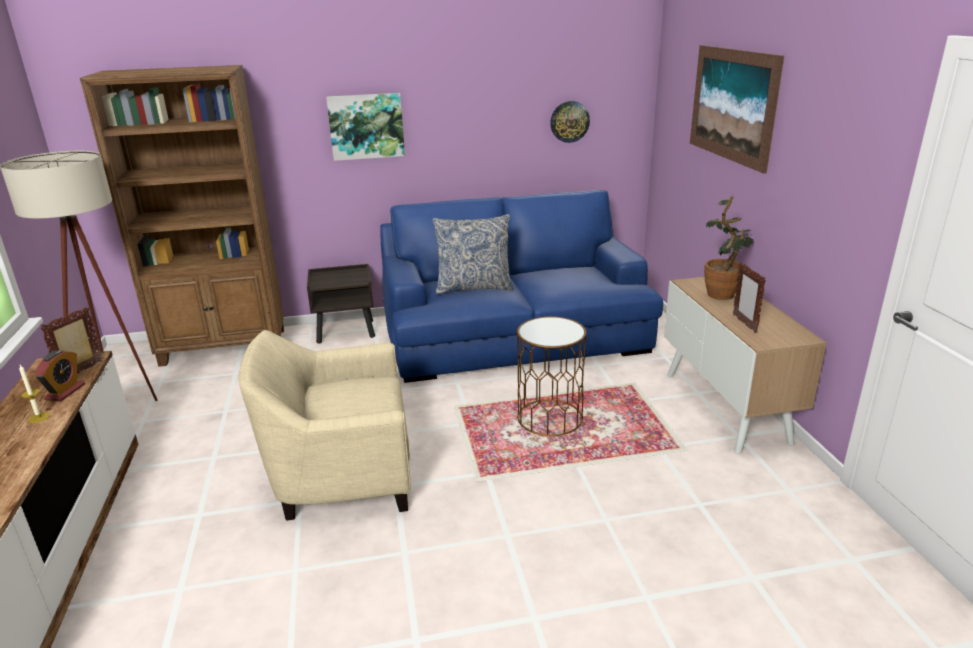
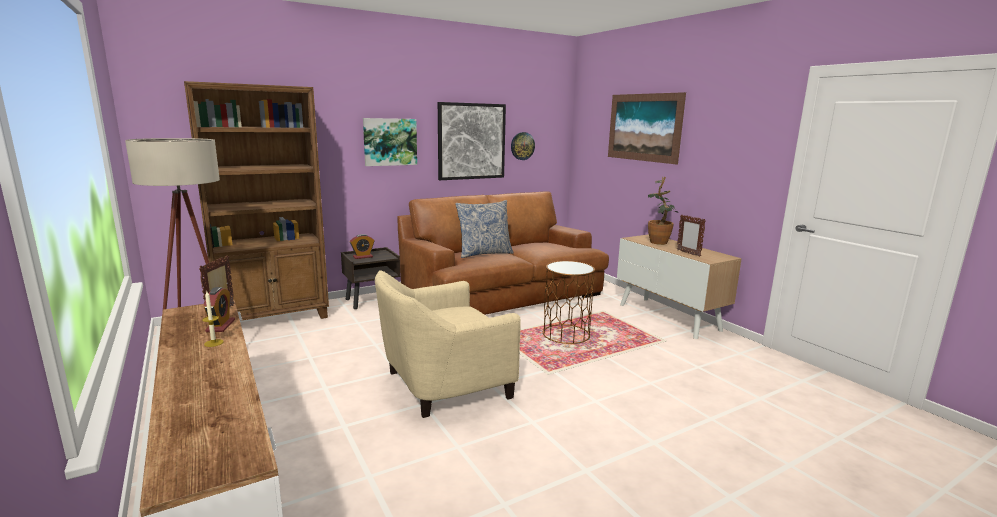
camera: 20 degrees left, 10 degrees down
(329, 278) = (363, 257): none -> alarm clock
(487, 119) = (471, 141): none -> picture
(514, 335) = (501, 292): blue sofa -> brown sofa

